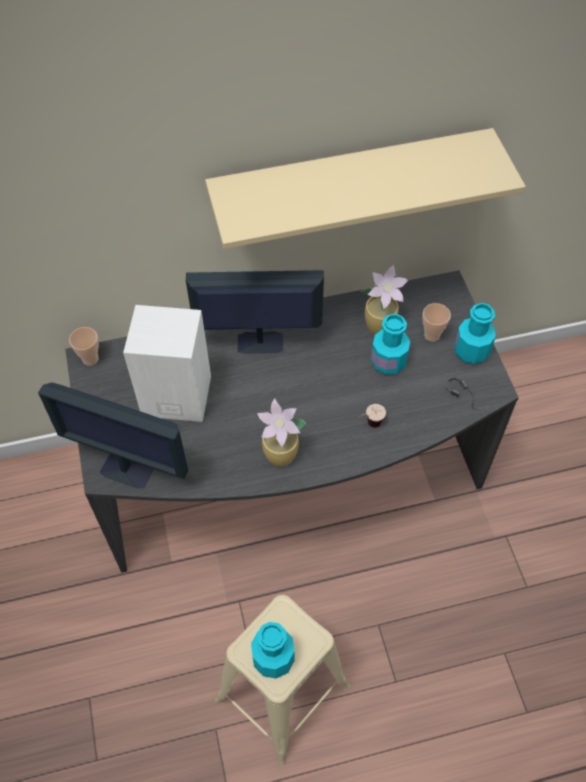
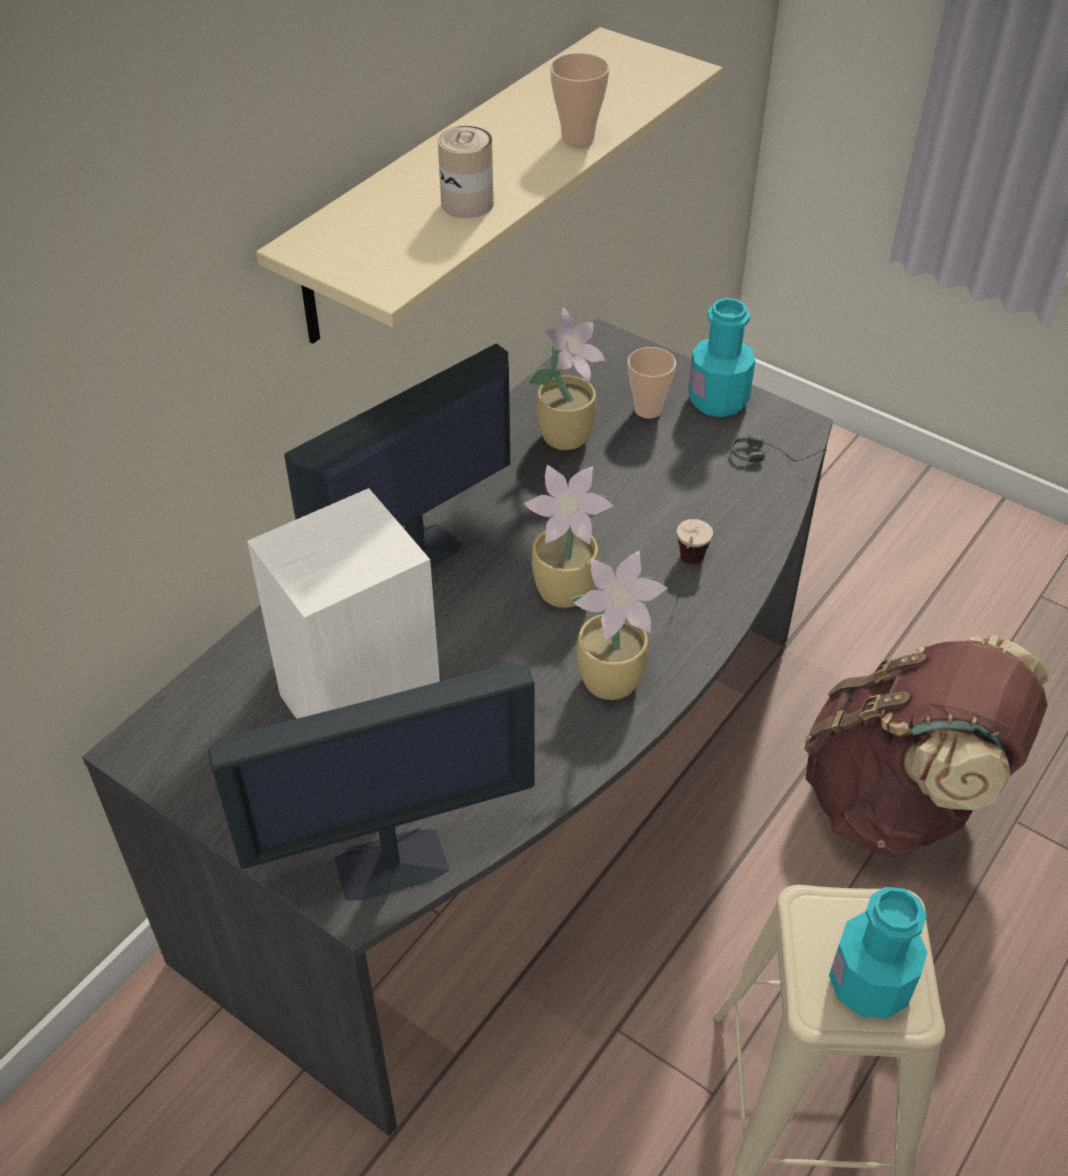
camera: 40 degrees left, 10 degrees down
(90, 359) = (148, 743): cup -> cup (577, 137)
(303, 402) = (567, 592): none -> potted plant
(313, 202) = (467, 203): none -> can
(388, 361) = (627, 472): turquoise bottle -> none
(457, 601) = (900, 800): none -> brown backpack

